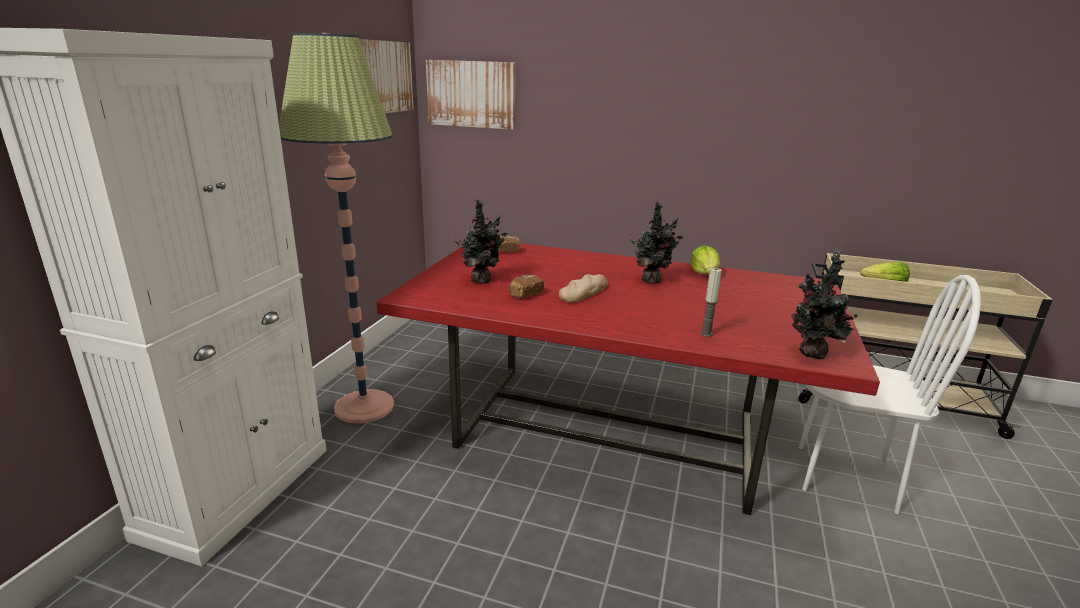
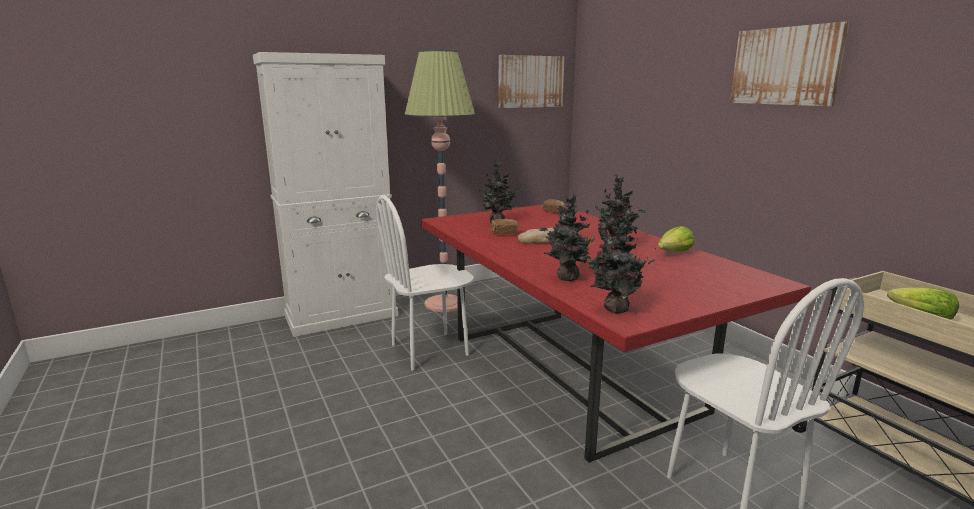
camera: 45 degrees right, 5 degrees down
(441, 478) = (429, 350): none -> white chair
(471, 94) = (602, 94): picture -> picture (785, 66)
(706, 334) = (565, 278): candle -> potted plant

